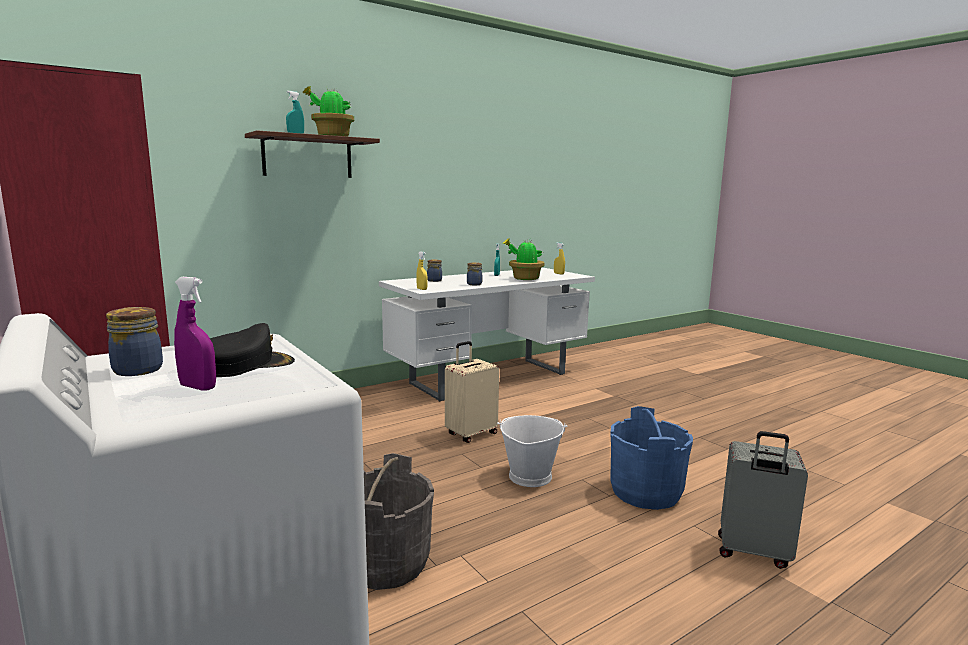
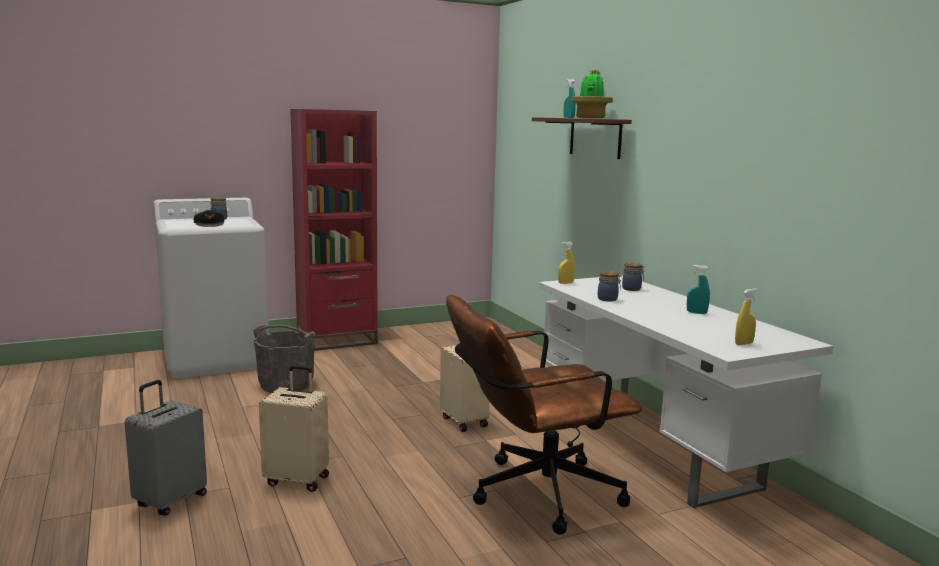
camera: 100 degrees right, 0 degrees up
(198, 387) = (188, 222): purple spray bottle -> none
(524, 279) = (667, 321): potted plant -> none
(529, 476) = (363, 435): white bucket -> none
(583, 407) = (533, 494): none -> brown office chair
(645, 492) = (297, 480): blue bucket -> beige suitcase

